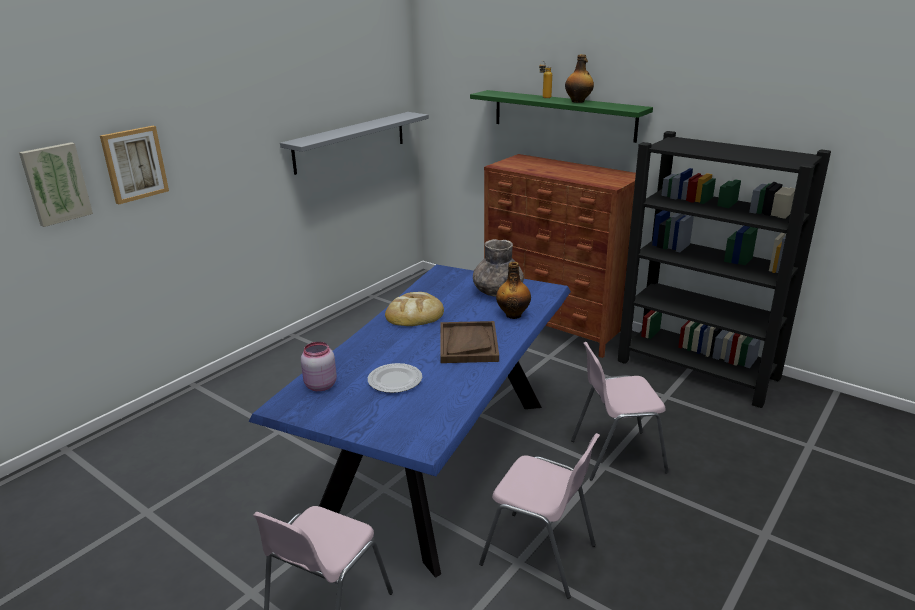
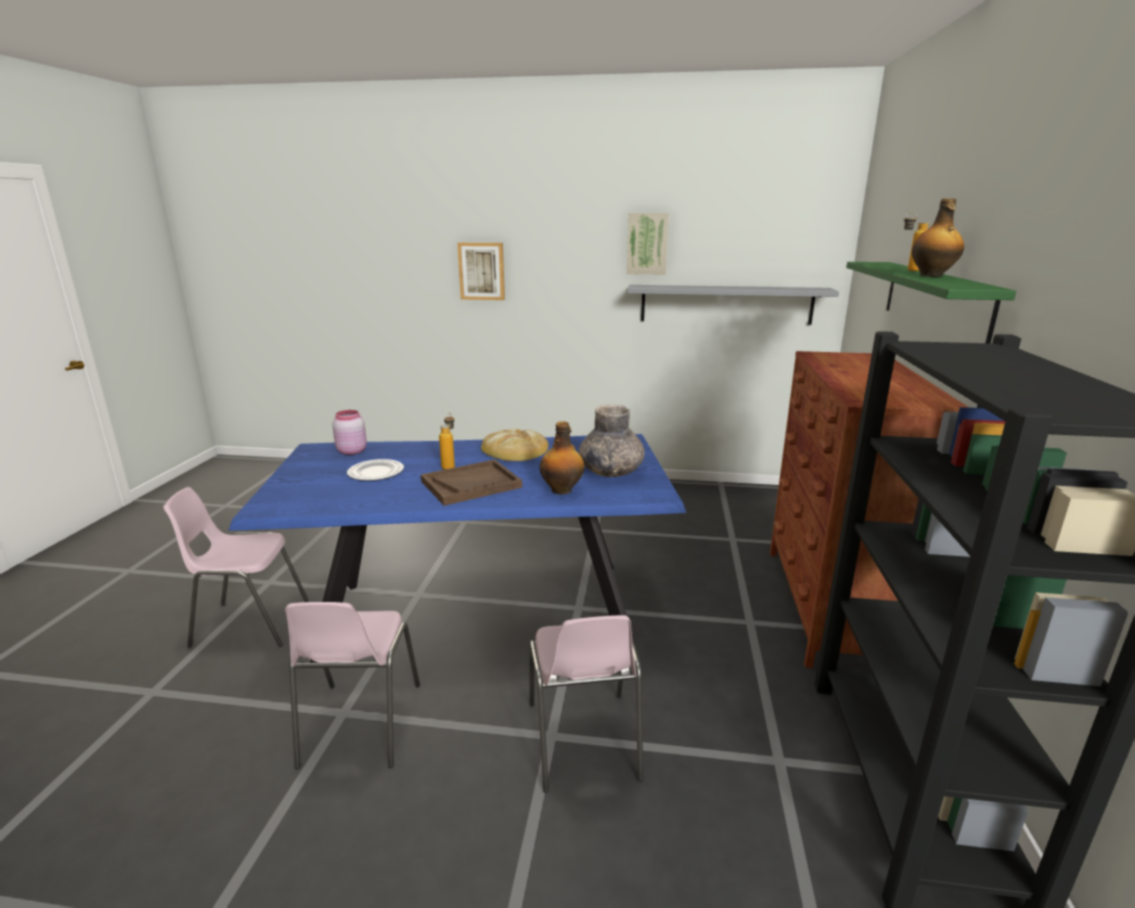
camera: 60 degrees right, 5 degrees down
(55, 183) = (421, 271): picture -> picture (647, 243)
(417, 345) = (450, 465): none -> bottle
(616, 455) = (583, 741): pink chair -> pink chair turned 150 degrees counterclockwise

